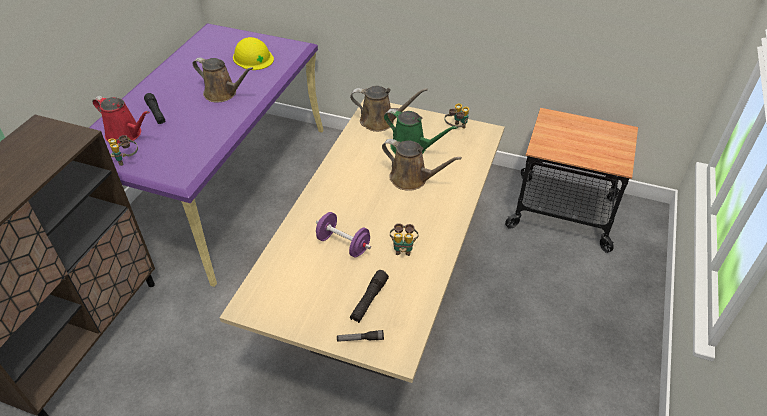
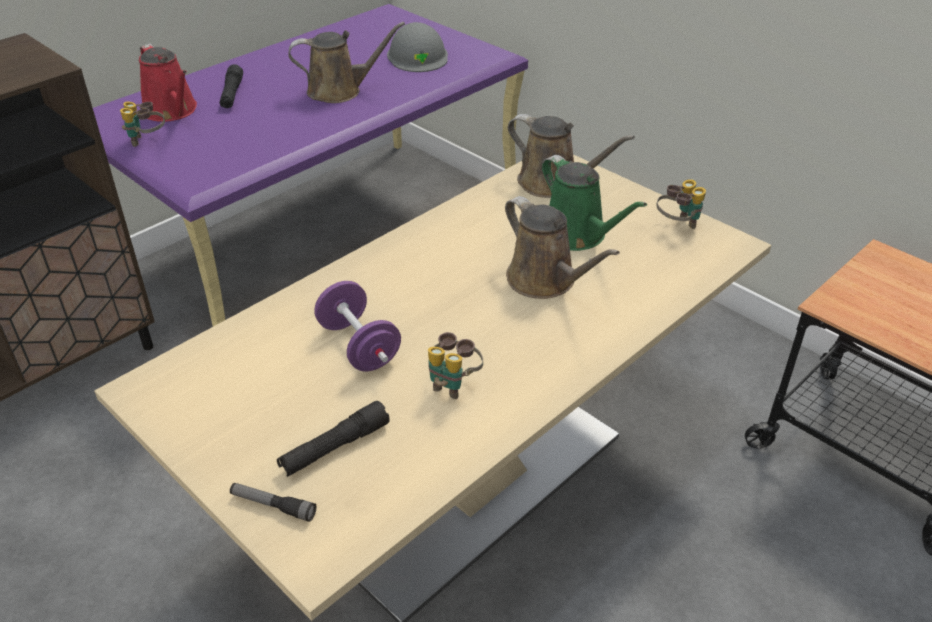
camera: 25 degrees right, 5 degrees down
(223, 94) = (340, 91): brown watering can -> brown watering can turned 60 degrees counterclockwise
(253, 58) = (418, 56): yellow hard hat -> grey hard hat

